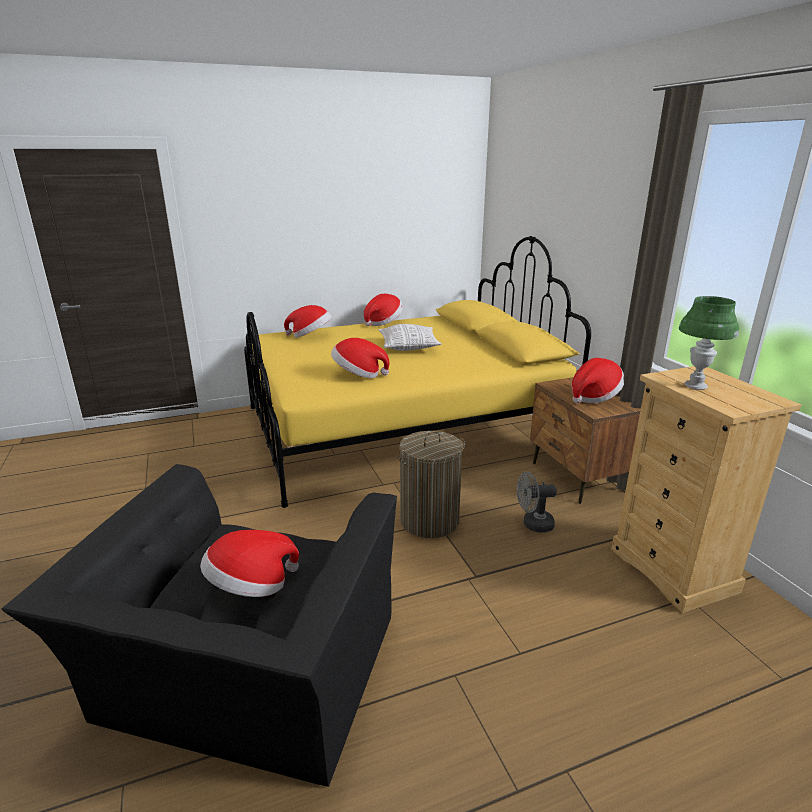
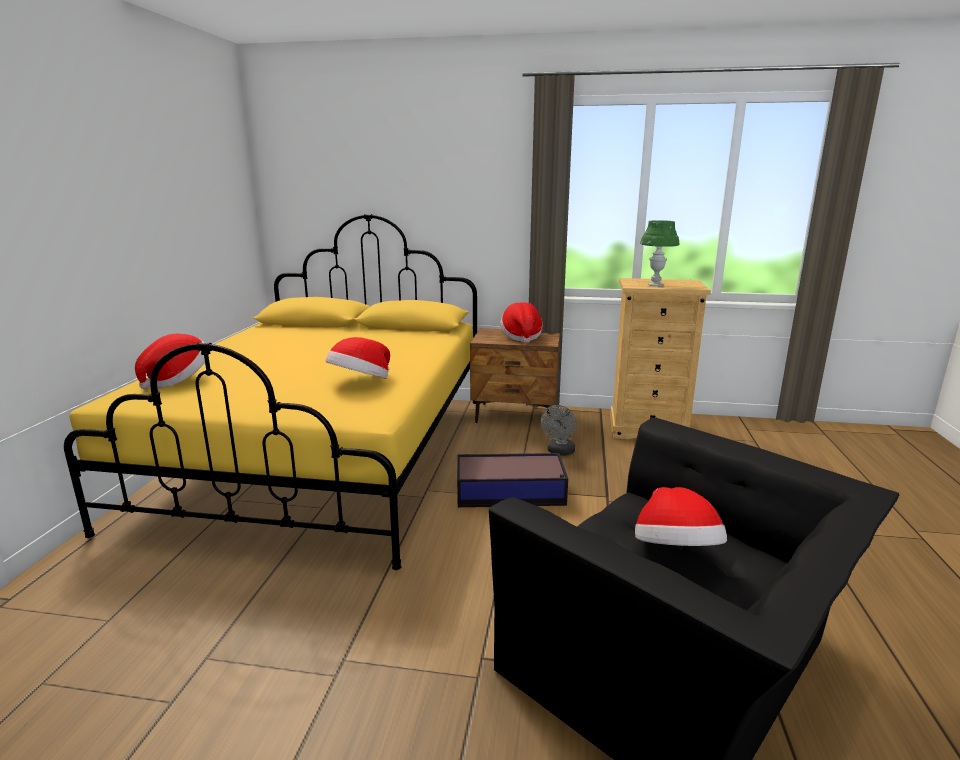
camera: 60 degrees left, 5 degrees down
(383, 322) = (221, 344): hat -> none
(409, 347) = (324, 351): pillow -> none
(429, 521) = (511, 492): laundry basket -> storage box

